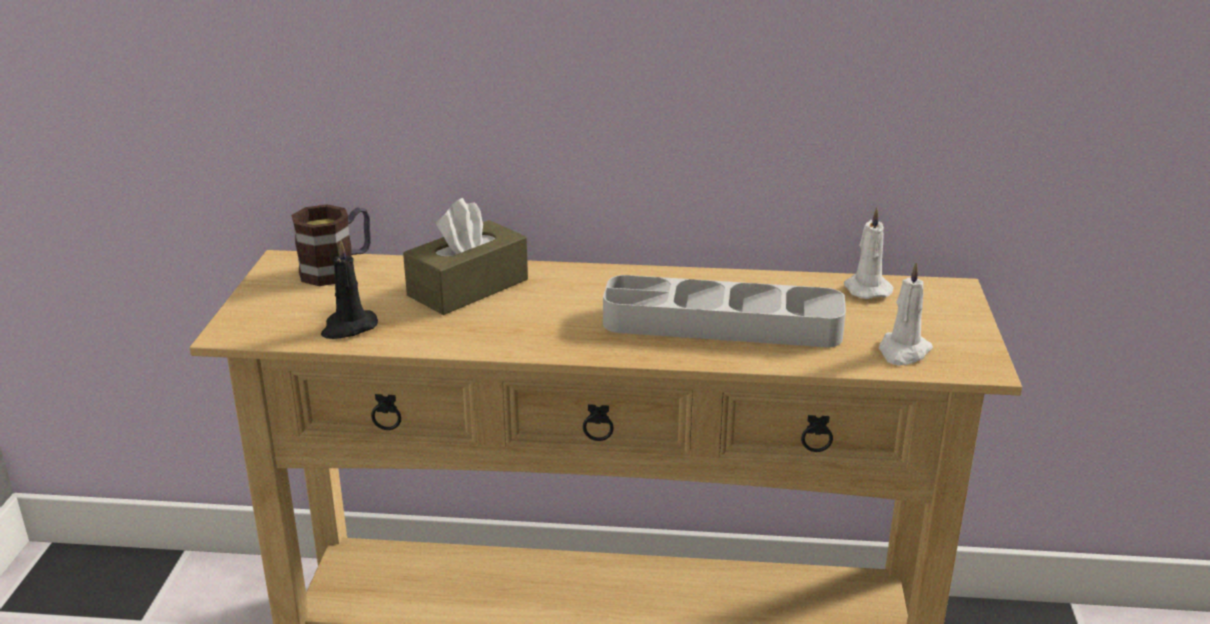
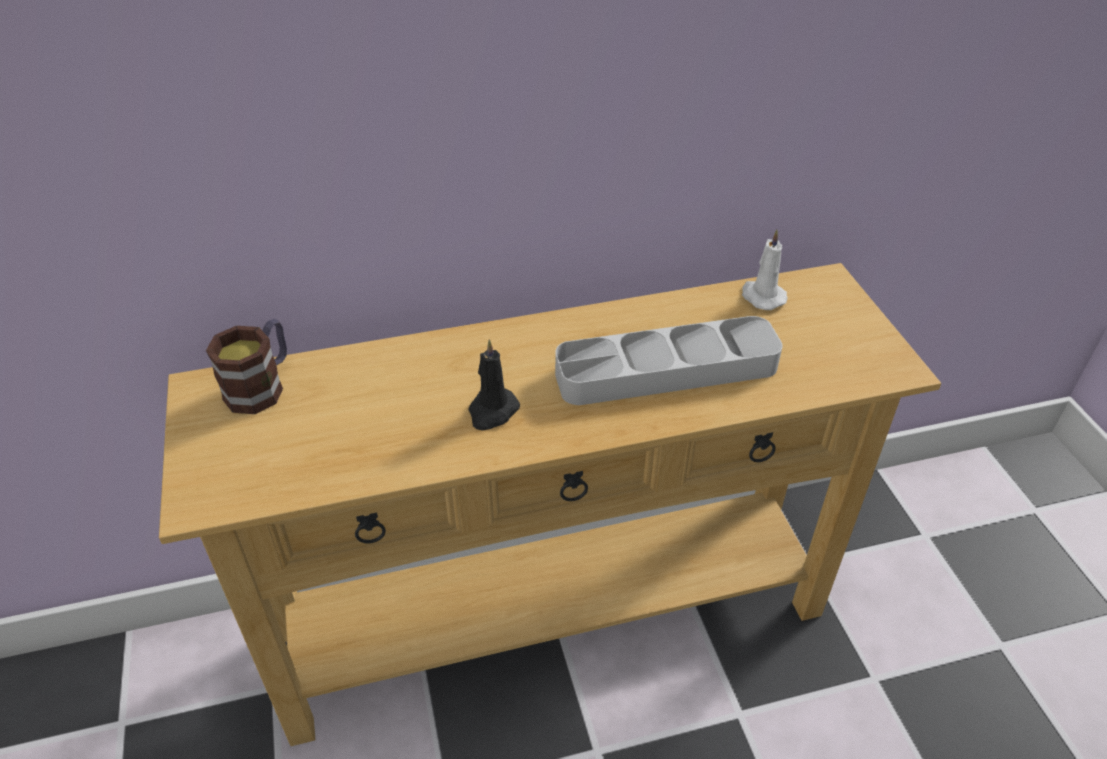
camera: 20 degrees left, 15 degrees up
(348, 328) = (317, 465): black candle -> black candle (492, 411)
(468, 287) = (408, 379): brown tissue box -> none
(903, 351) = (831, 366): white candle -> none

